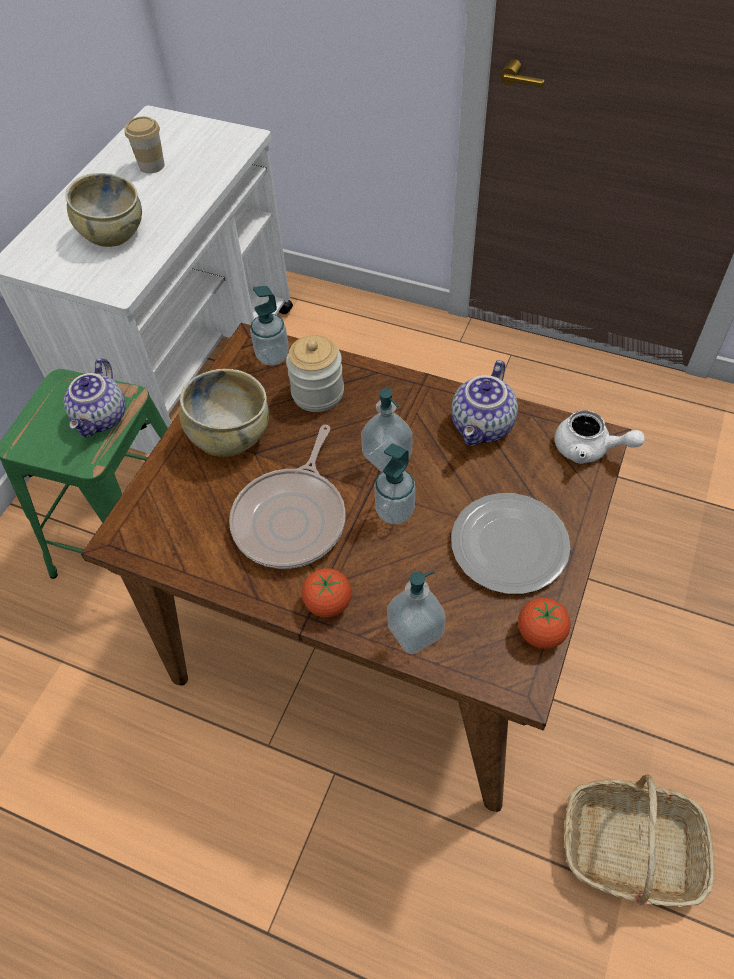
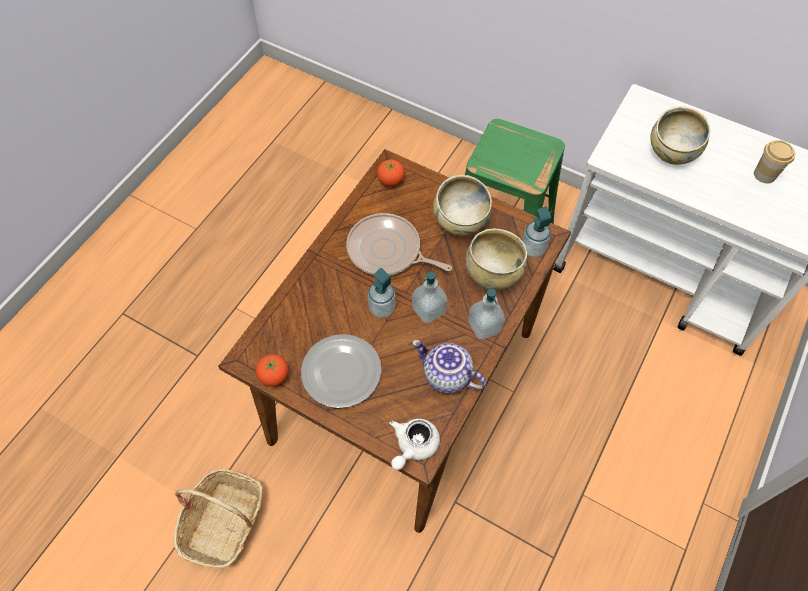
camera: 95 degrees right, 5 degrees up
(102, 418) = (516, 170): teapot -> none
(317, 393) = (493, 274): jar -> beige bowl
(328, 603) = (323, 265): tomato -> tomato (391, 181)
(415, 631) = (294, 307): soap dispenser -> soap dispenser (484, 326)

